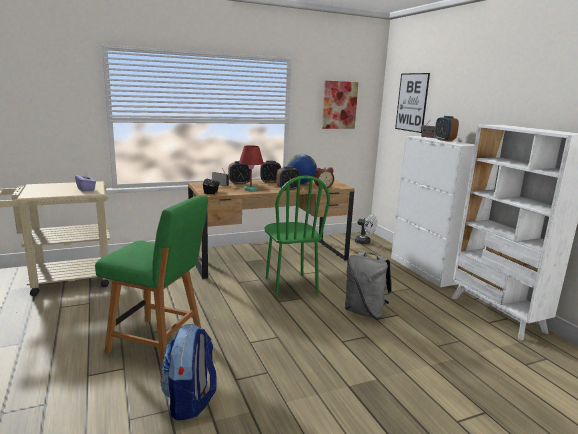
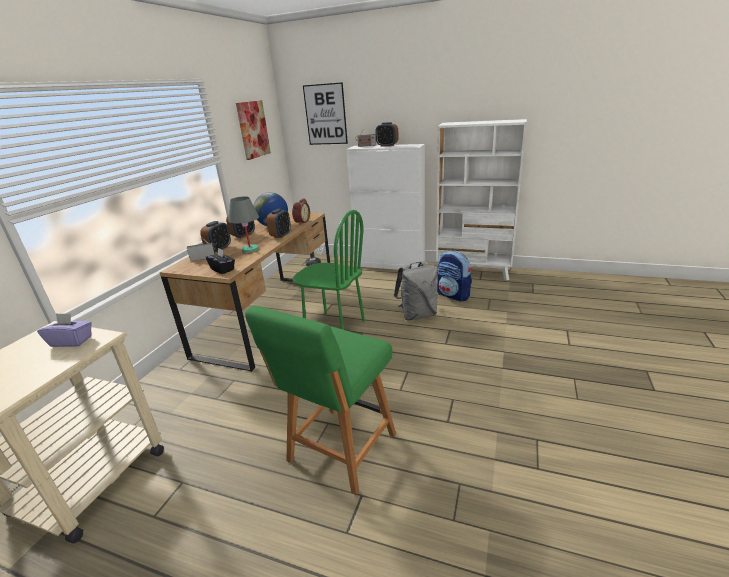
camera: 45 degrees left, 10 degrees up
(158, 343) = (340, 450): green chair -> green chair turned 150 degrees clockwise
(190, 401) = (457, 463): backpack -> backpack (453, 295)
(250, 189) = (249, 249): red table lamp -> grey table lamp

